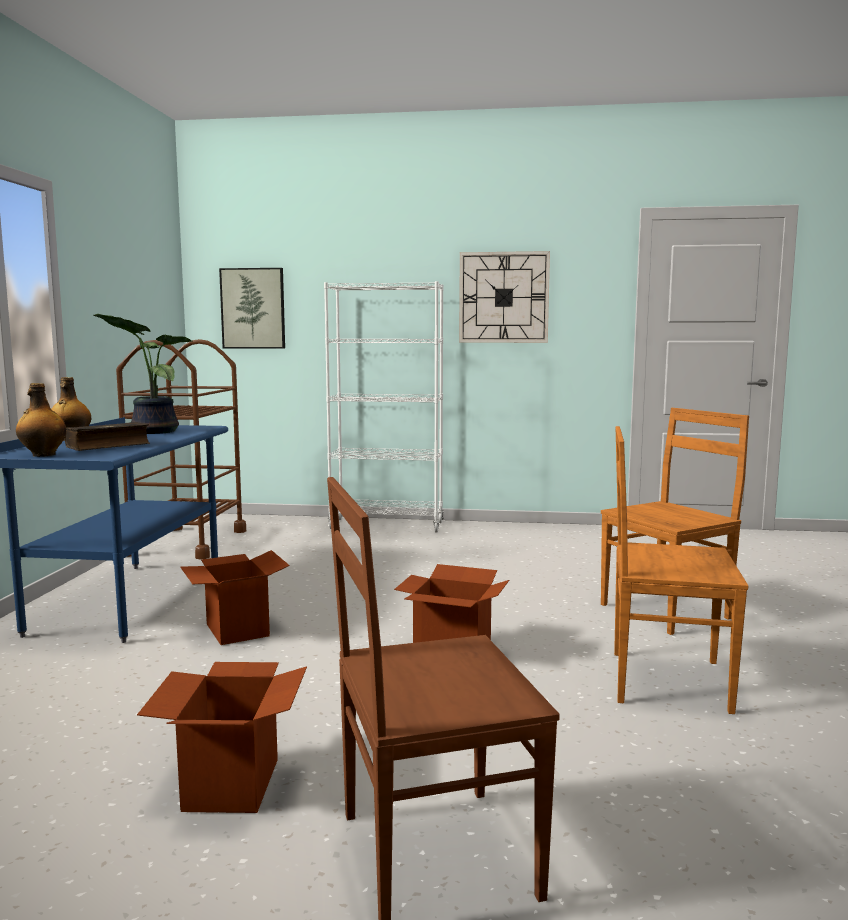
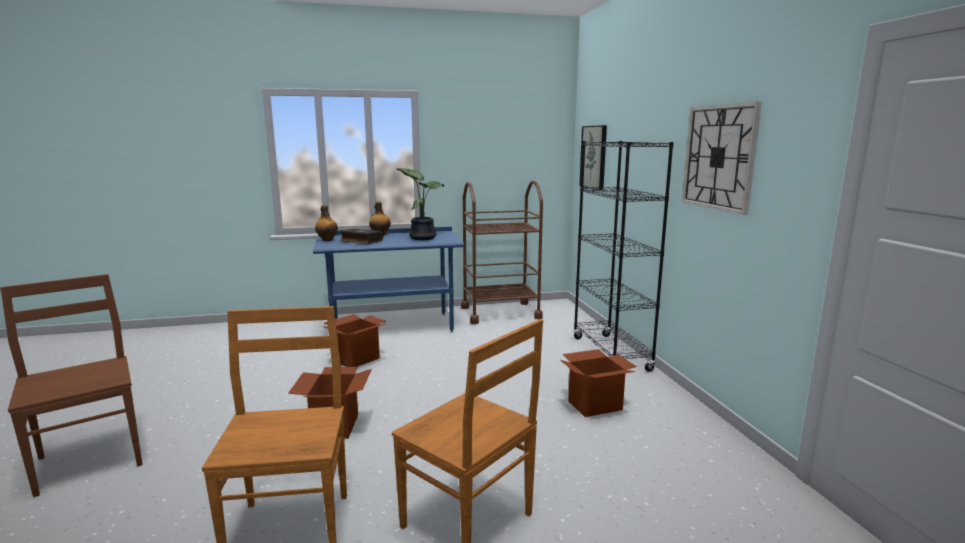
camera: 70 degrees right, 5 degrees up
(231, 784) = (176, 400): cardboard box -> cardboard box (595, 405)
(387, 525) = (611, 354): white bookcase -> black bookcase

